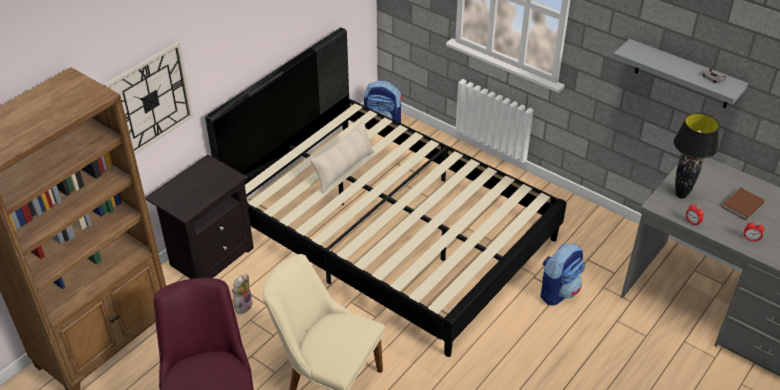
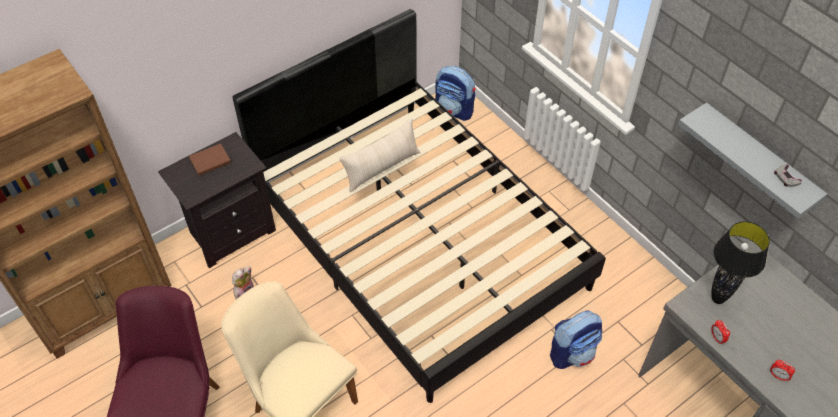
camera: 15 degrees right, 10 degrees up
(149, 100) = (163, 80): wall clock -> none
(741, 205) = (784, 328): brown book -> brown book (209, 160)

